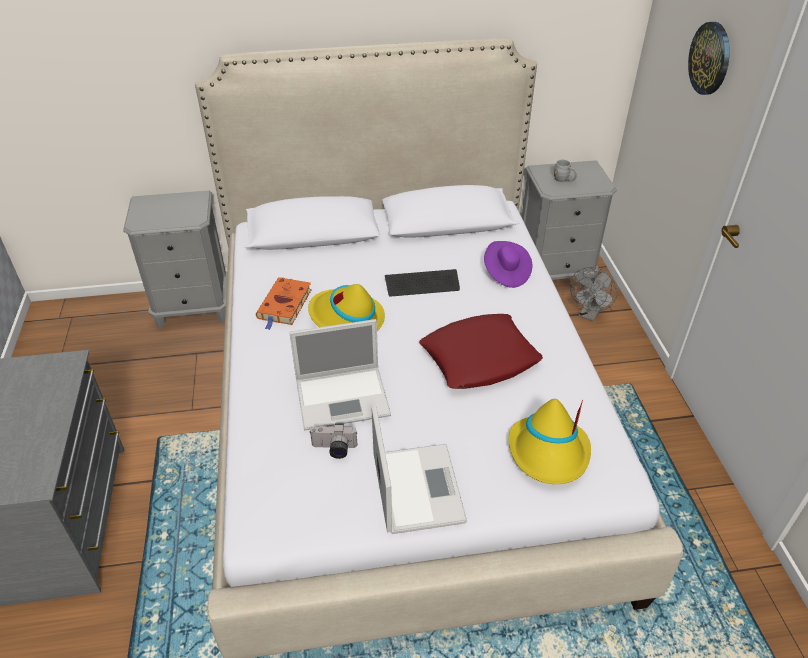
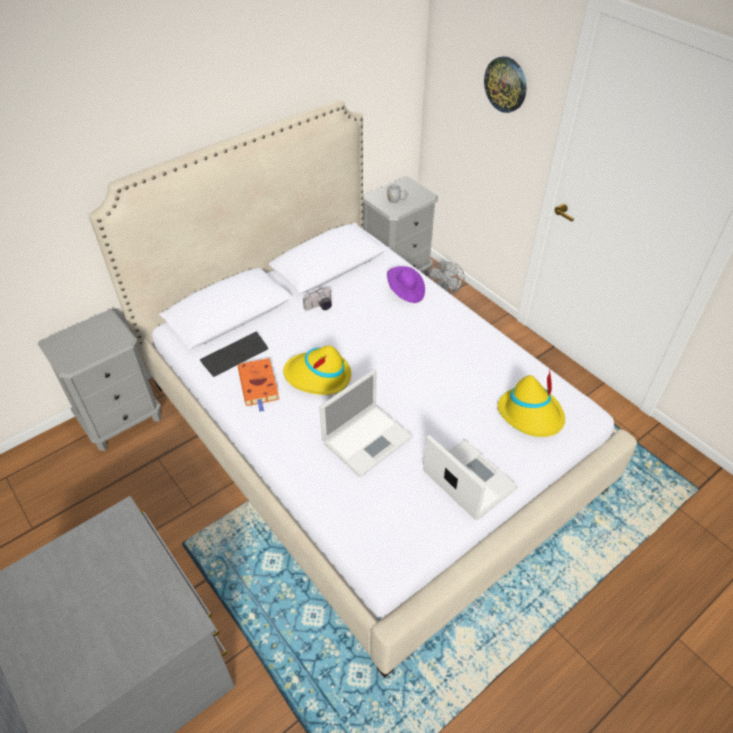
camera: 30 degrees left, 5 degrees up
(334, 449) = (393, 481): camera -> camera (319, 307)
(422, 284) = (352, 325): keyboard -> keyboard (235, 355)
(479, 358) = (437, 366): red pillow -> none

